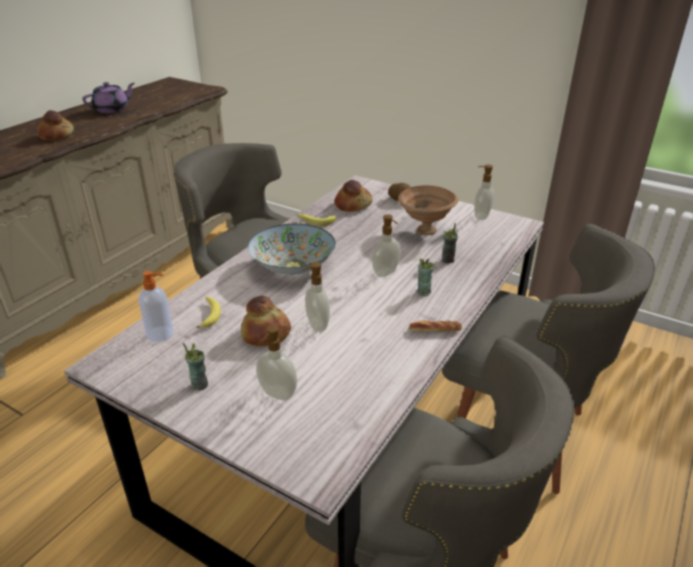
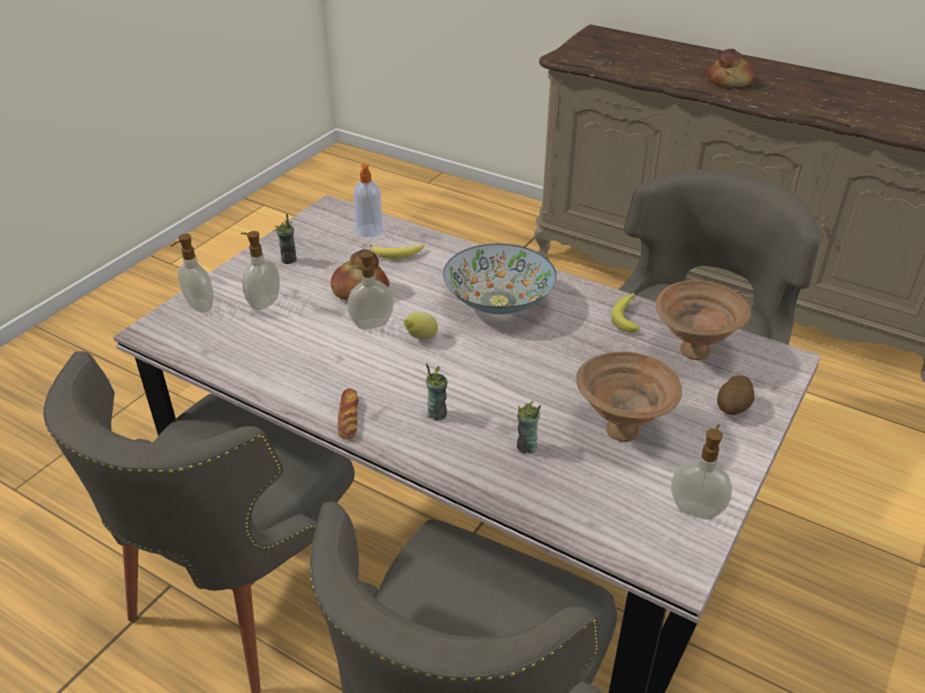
camera: 90 degrees right, 5 degrees up
(112, 109) = (846, 96): purple teapot -> none
(338, 300) = (420, 338): none -> lemon
(353, 205) = (693, 352): bread -> brown bowl
(386, 273) = (486, 380): soap dispenser -> soap dispenser (199, 306)

